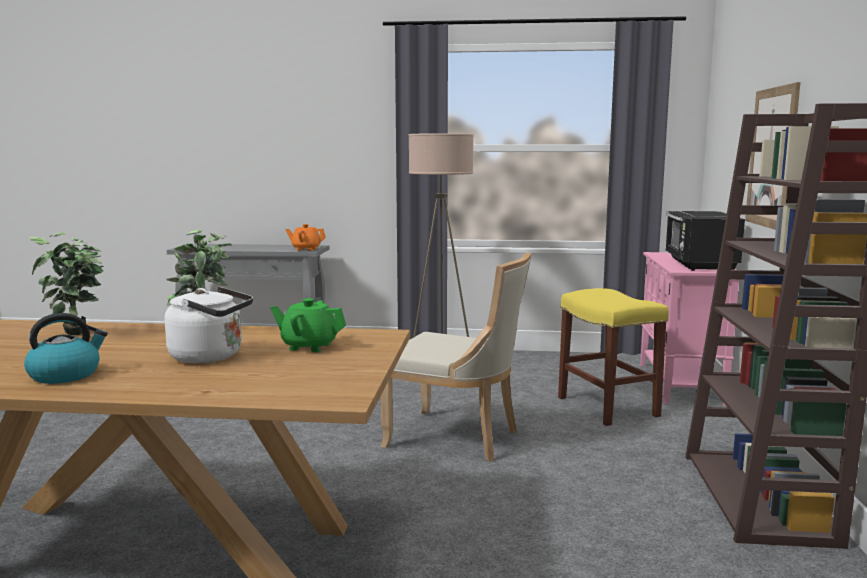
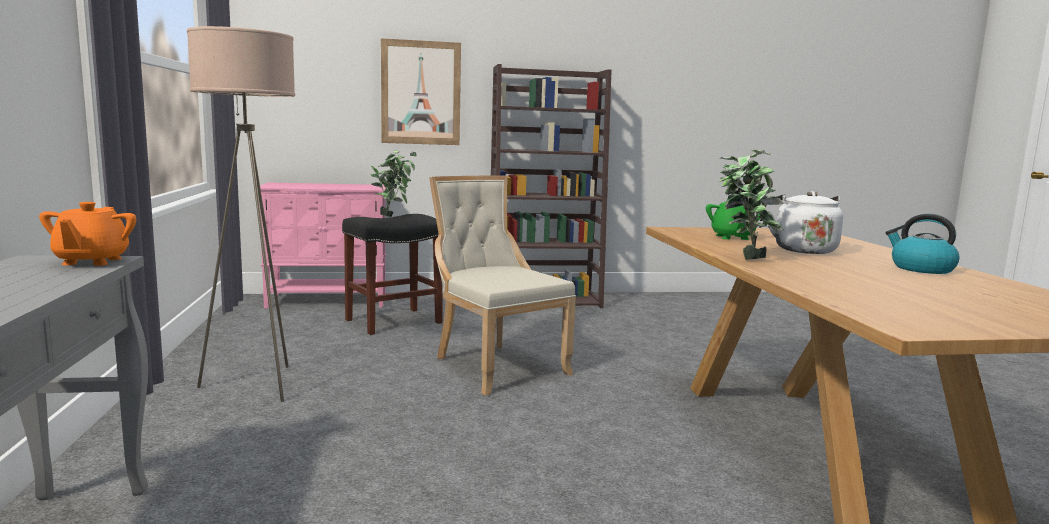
camera: 105 degrees left, 0 degrees up
(77, 336) = (849, 284): potted plant -> potted plant (393, 216)
(458, 438) = (495, 365): beige chair -> beige chair turned 45 degrees counterclockwise
(609, 407) = (394, 321): yellow stool -> black stool
(699, 265) = (347, 185): black microwave -> none

